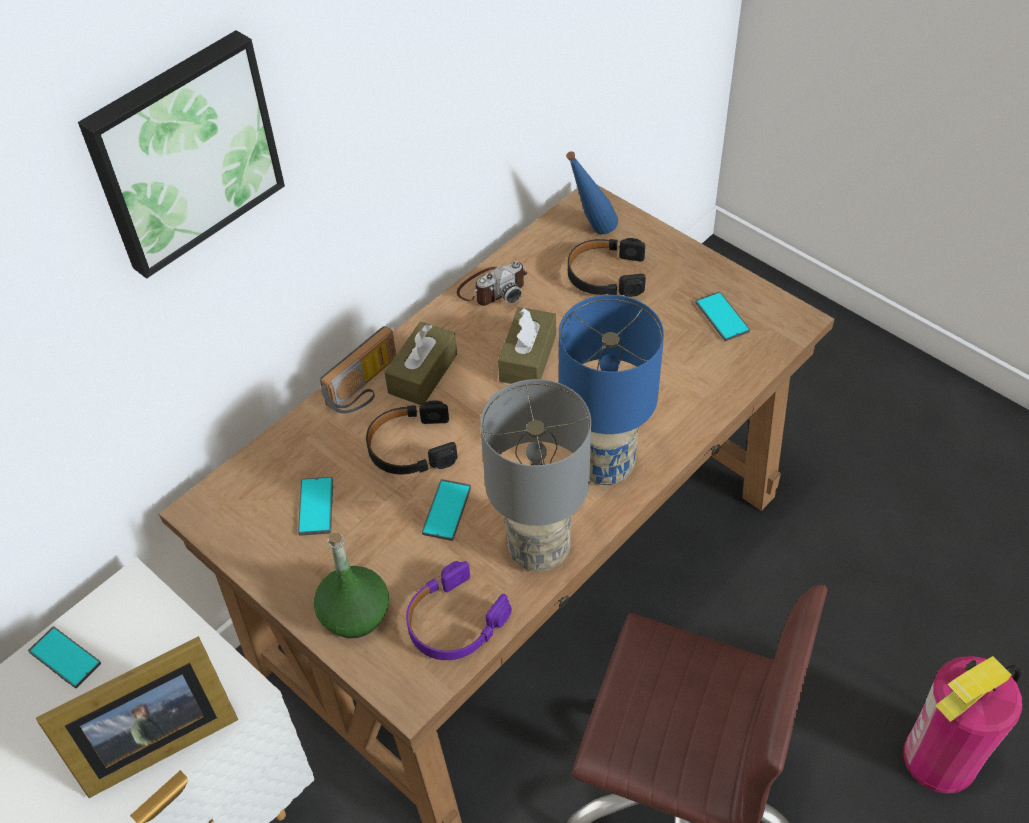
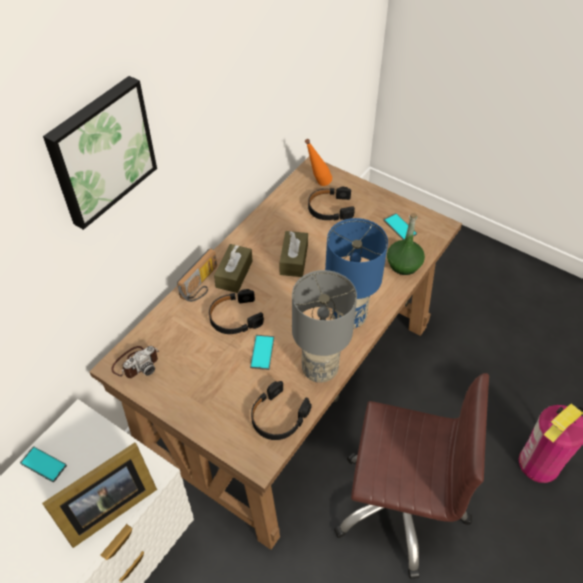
camera: 10 degrees left, 0 degrees up
(316, 506) = (184, 358): phone -> none
(354, 613) = (218, 418): green bottle -> green bottle (403, 264)
(454, 622) = (278, 417): purple headphones -> black headphones
(492, 288) = (266, 221): camera -> camera (136, 363)
(591, 232) = (317, 185): blue bottle -> orange bottle

